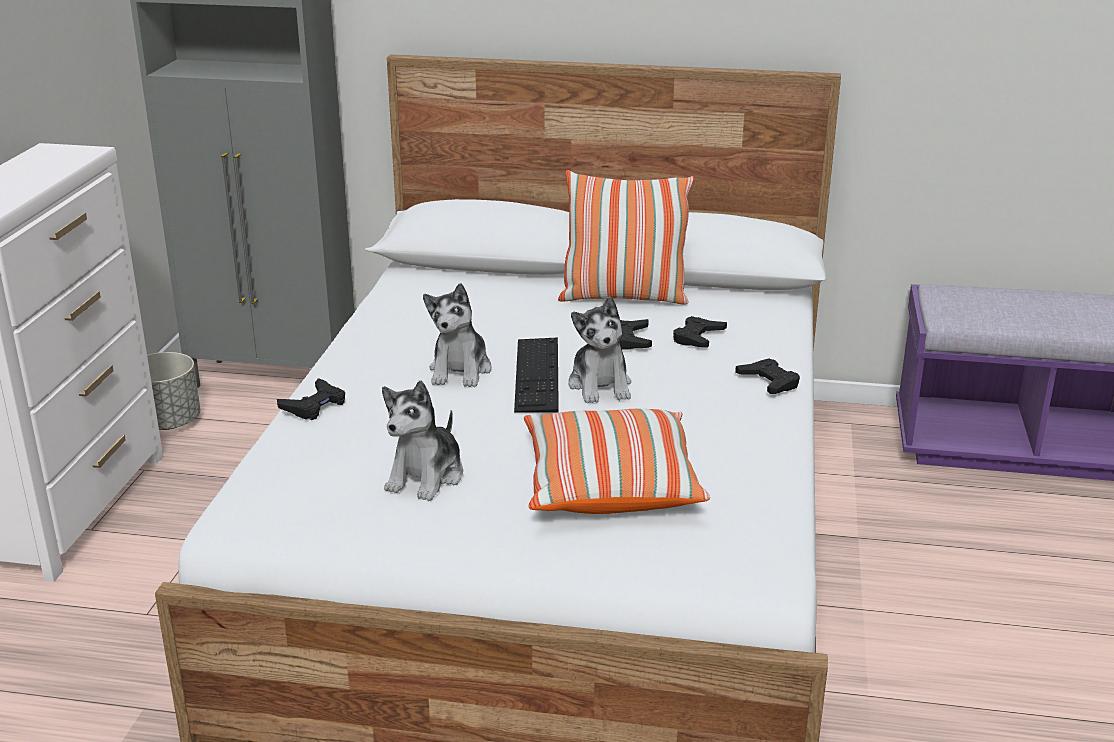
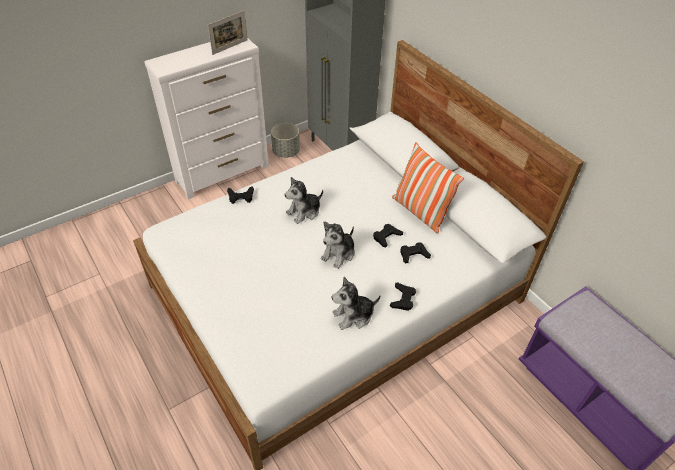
camera: 45 degrees right, 20 degrees up
(56, 161) = (230, 47): none -> picture frame
(426, 477) = (226, 255): plush toy -> plush toy (354, 316)
(537, 374) = (324, 232): keyboard -> none
(609, 485) = (271, 304): pillow -> none

